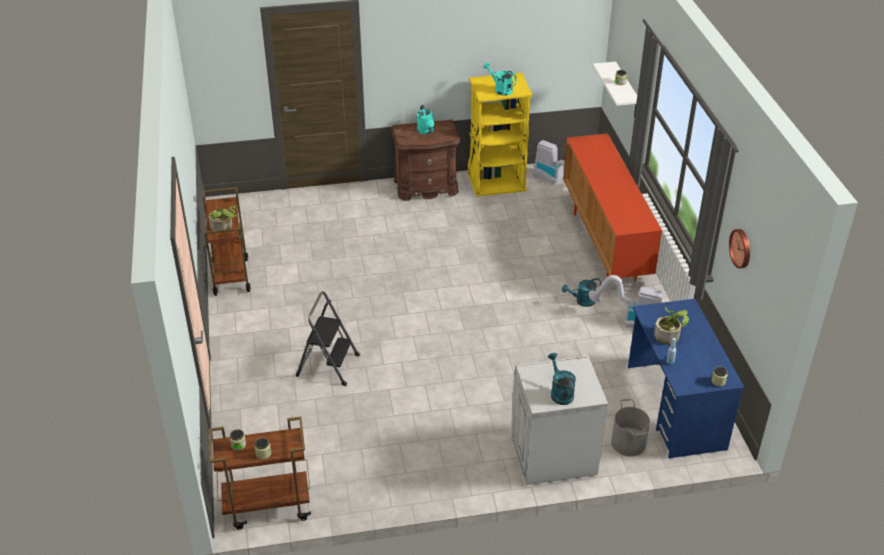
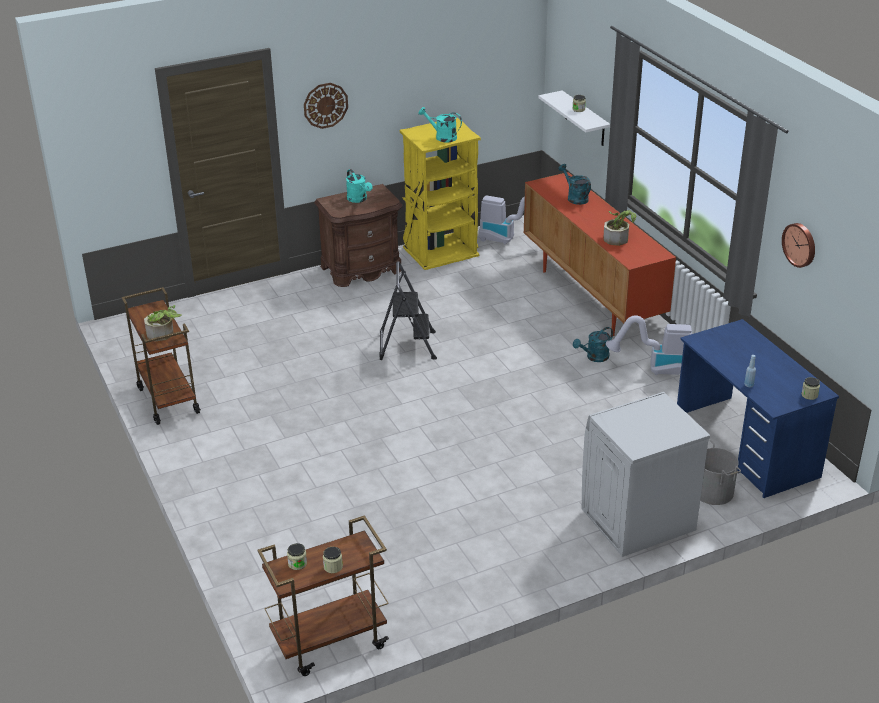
camera: 15 degrees left, 5 degrees down
(325, 364) = (329, 475): black step ladder -> black step ladder (404, 345)
(405, 50) = (325, 105): none -> wall clock
(560, 392) = (652, 434): turquoise watering can -> turquoise watering can (575, 198)
(670, 335) = (735, 359): potted plant -> potted plant (618, 238)

